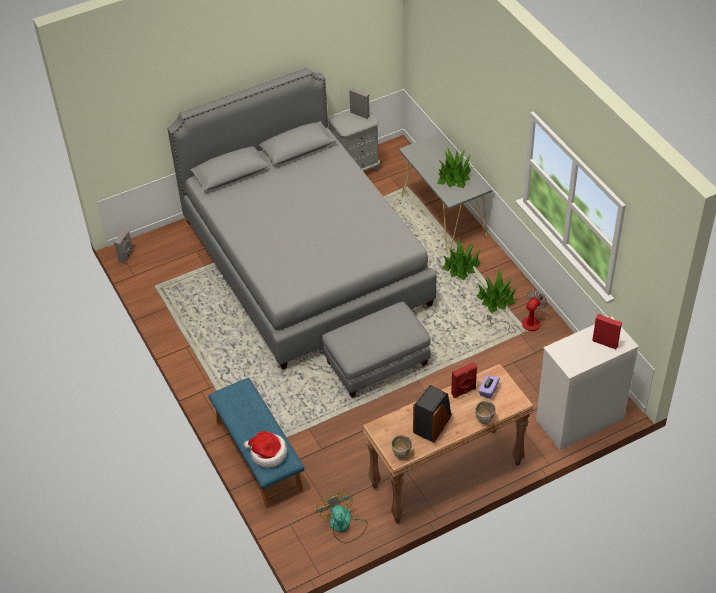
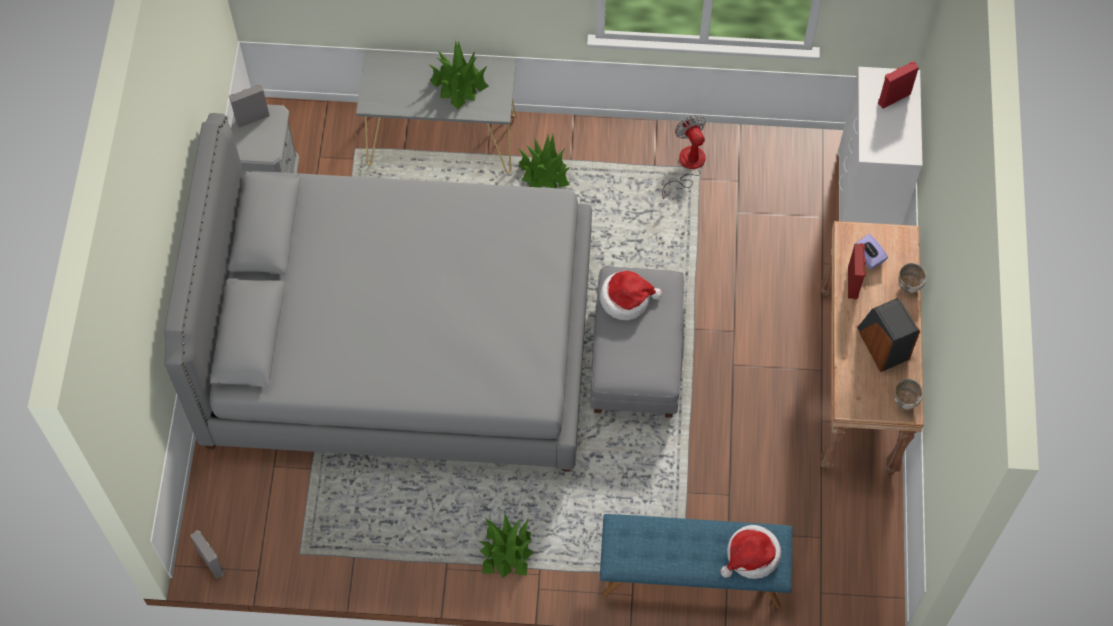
camera: 60 degrees left, 15 degrees up
(343, 525) = (859, 534): fan -> none
(389, 319) = (626, 299): none -> hat
(496, 299) = (625, 169): potted plant -> potted plant (506, 551)

